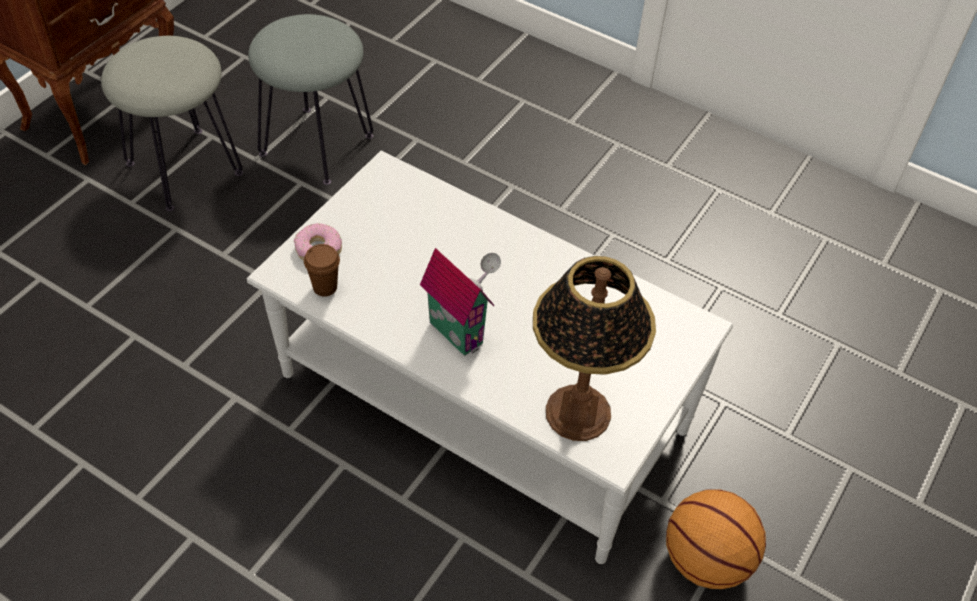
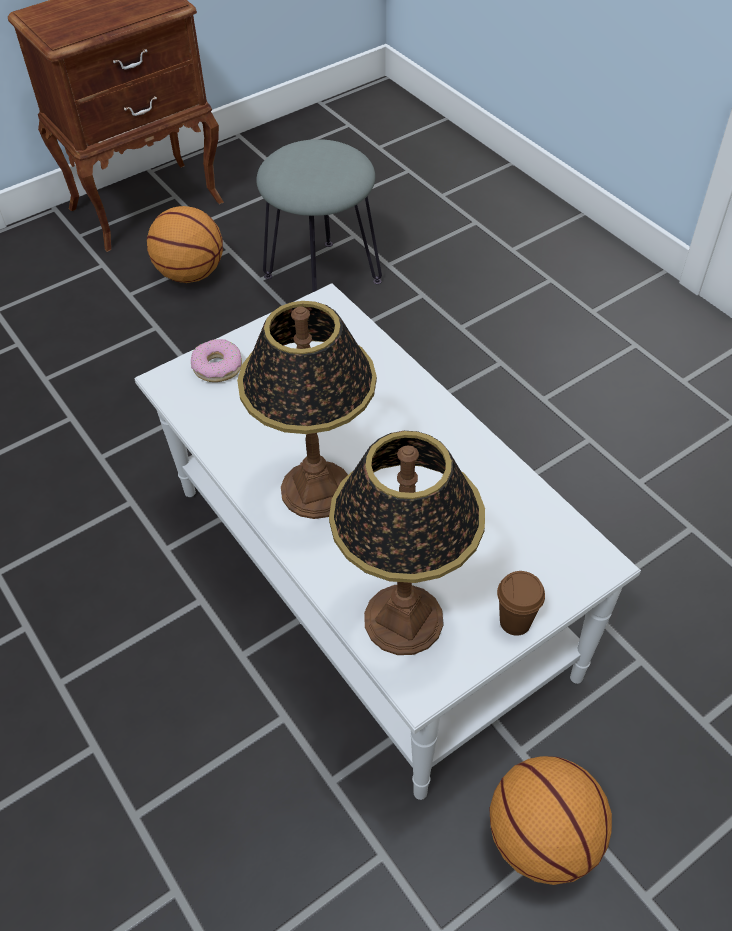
camera: 25 degrees right, 0 degrees up
(184, 169) = (190, 274): grey stool -> basketball
(325, 287) = (203, 407): brown cup -> brown cup (515, 622)
(459, 331) = (317, 490): toy house -> table lamp

